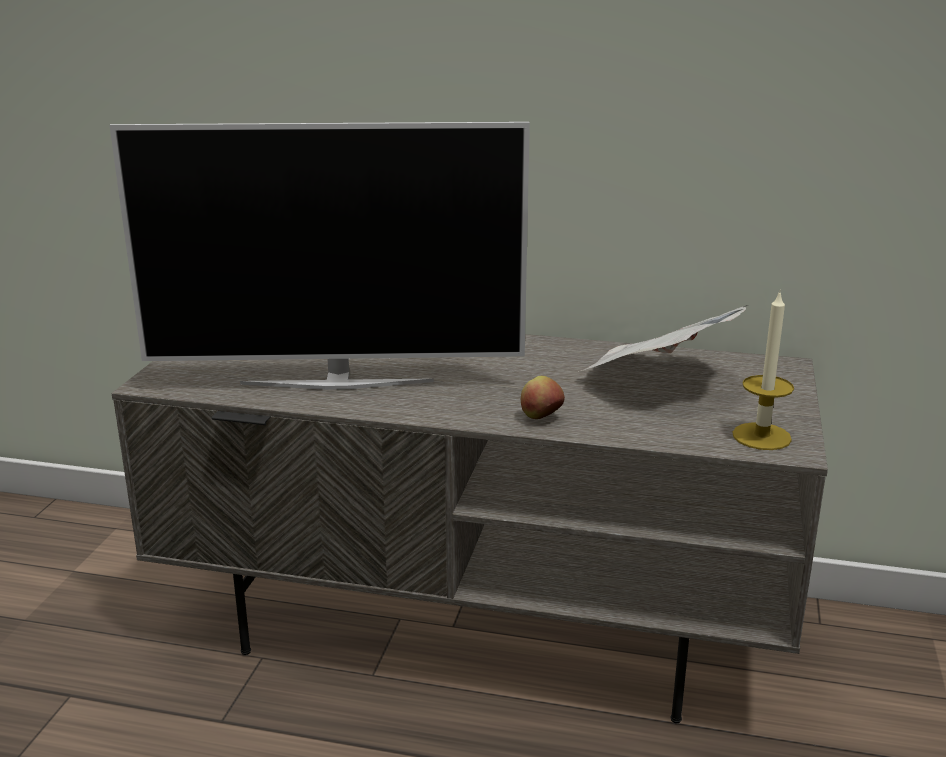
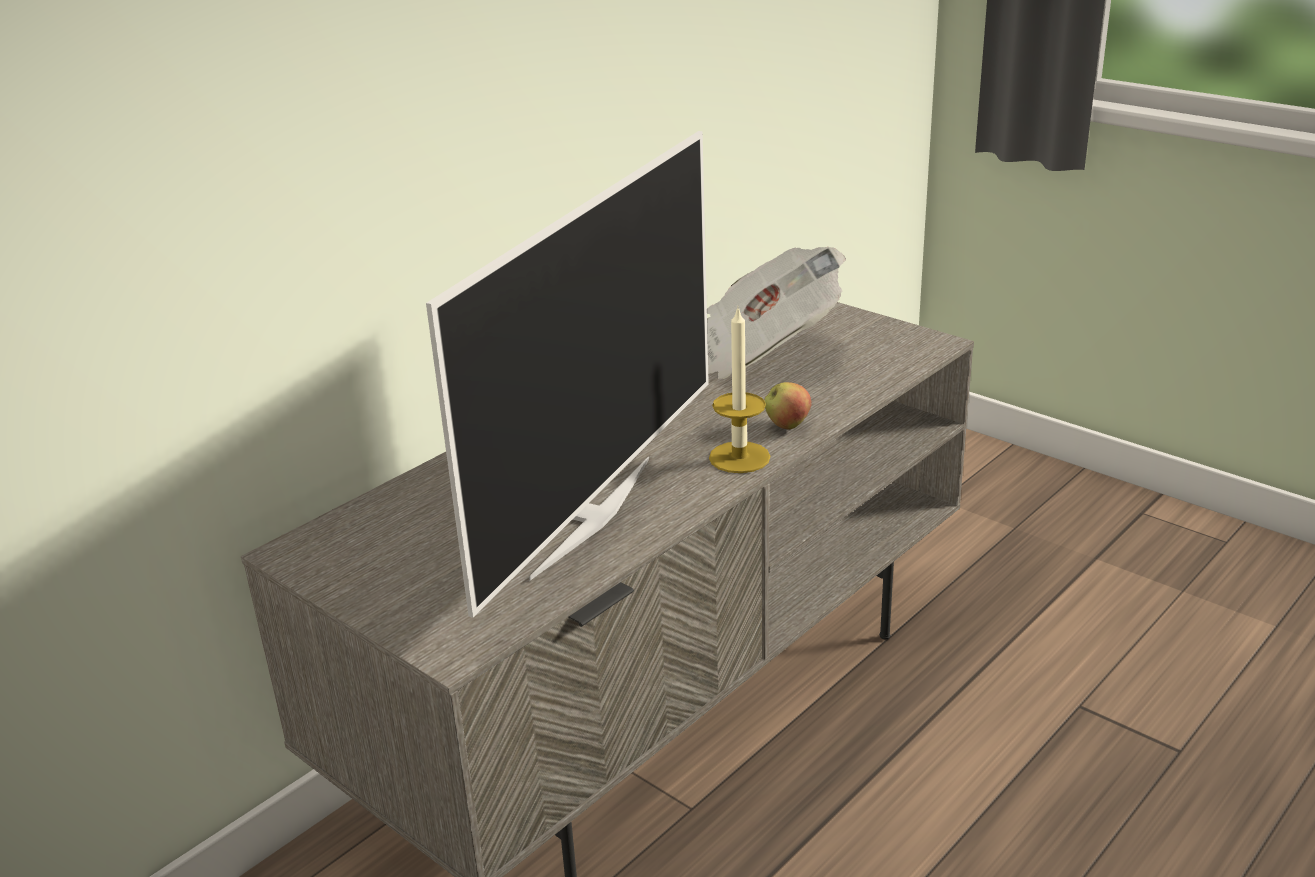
camera: 60 degrees left, 5 degrees up
(761, 436) = (903, 346): candle -> candle (739, 457)

